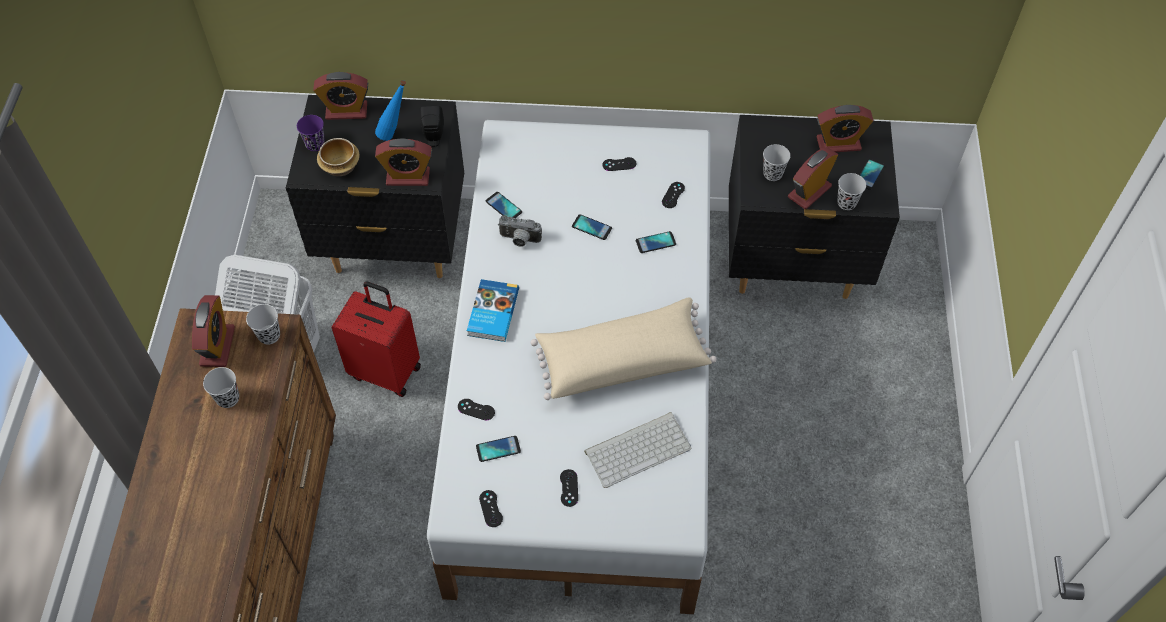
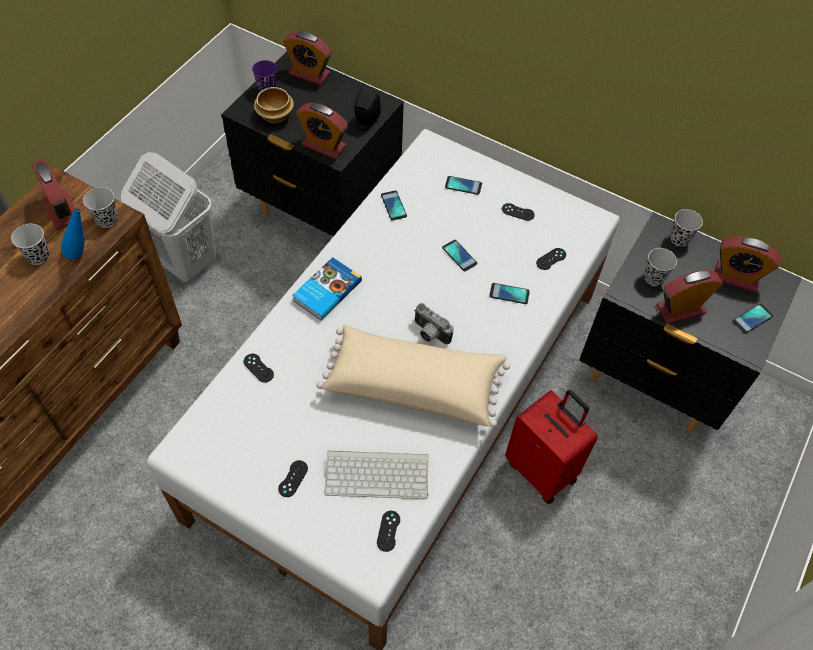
camera: 25 degrees right, 0 degrees up
(217, 346) = (61, 210): alarm clock -> alarm clock turned 60 degrees counterclockwise
(386, 370) = (253, 309): red suitcase -> red suitcase (542, 470)
(395, 134) = (336, 107): blue bottle -> blue bottle (84, 256)
(491, 508) = (214, 462): black game controller -> black game controller (388, 531)
(498, 449) = (254, 412): phone -> phone (463, 185)
(519, 240) = (389, 239): camera -> camera (429, 334)
(846, 202) = (713, 335): black cup -> black cup (679, 239)

